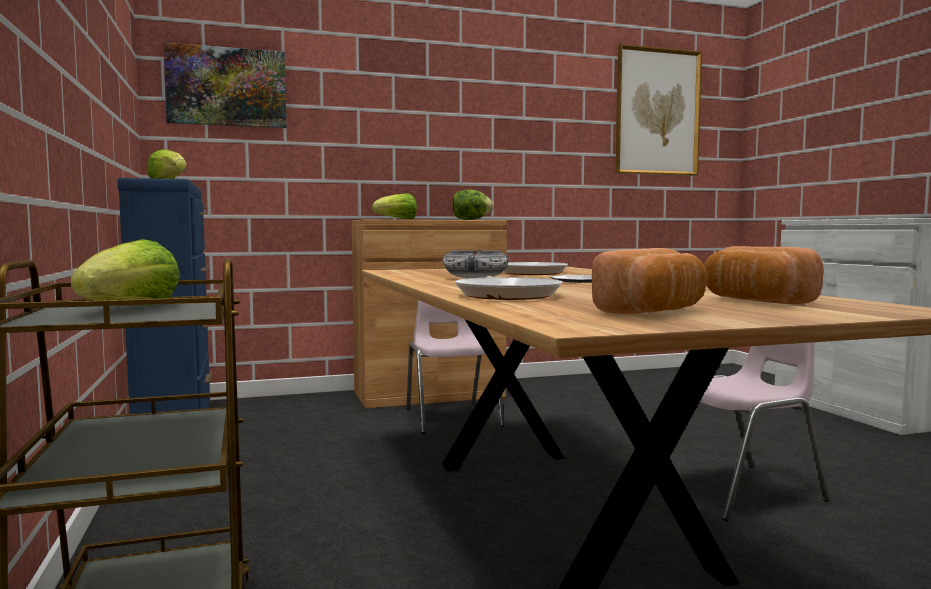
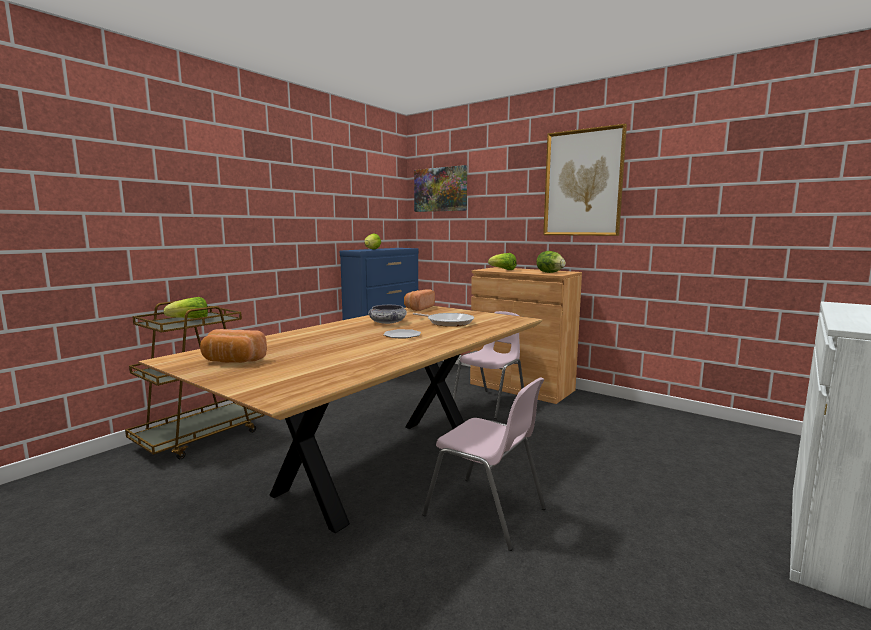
camera: 55 degrees right, 5 degrees up
(507, 295) = (295, 338): frying pan -> none
(657, 112) = (782, 168): picture -> picture (583, 183)
(754, 301) = (304, 370): bread -> bread (418, 308)

